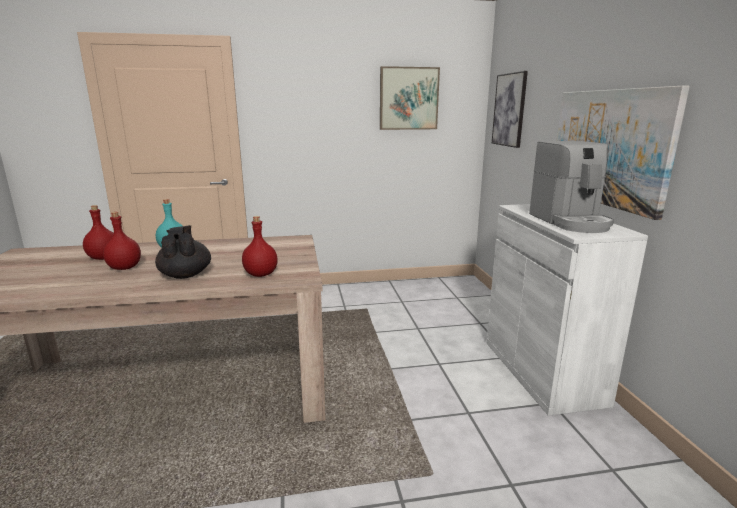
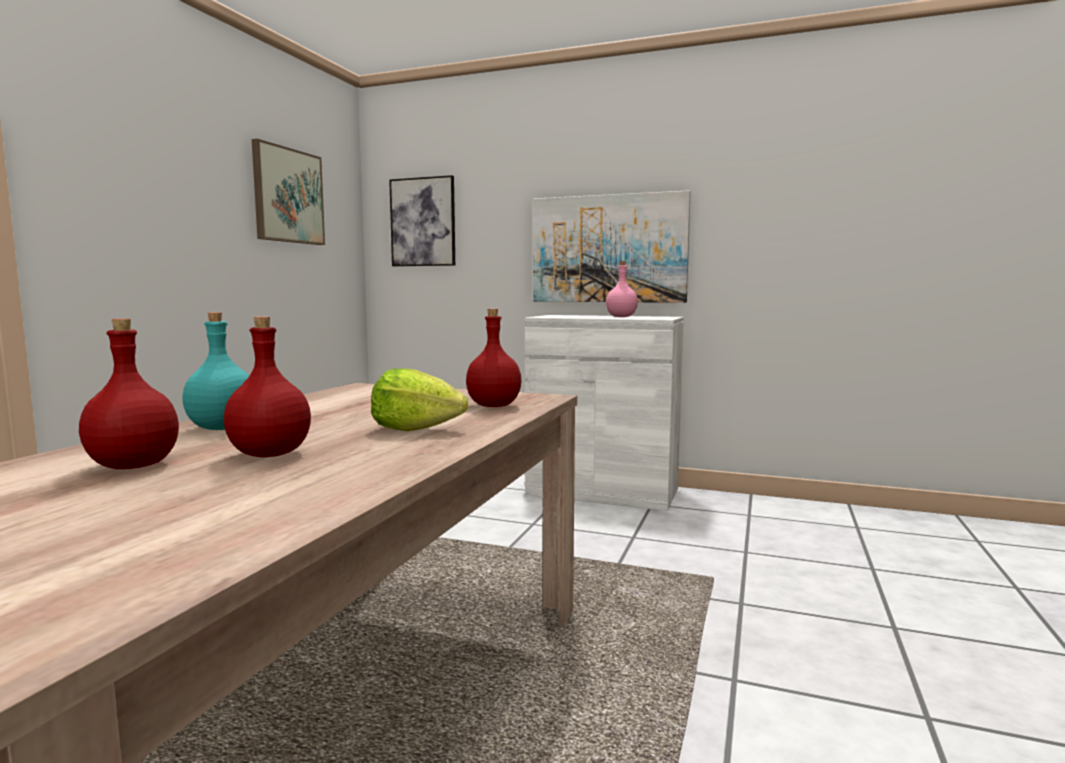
camera: 60 degrees left, 10 degrees down
(185, 275) = (415, 428): black teapot -> lettuce
(570, 221) = (621, 317): coffee machine -> pink bottle

